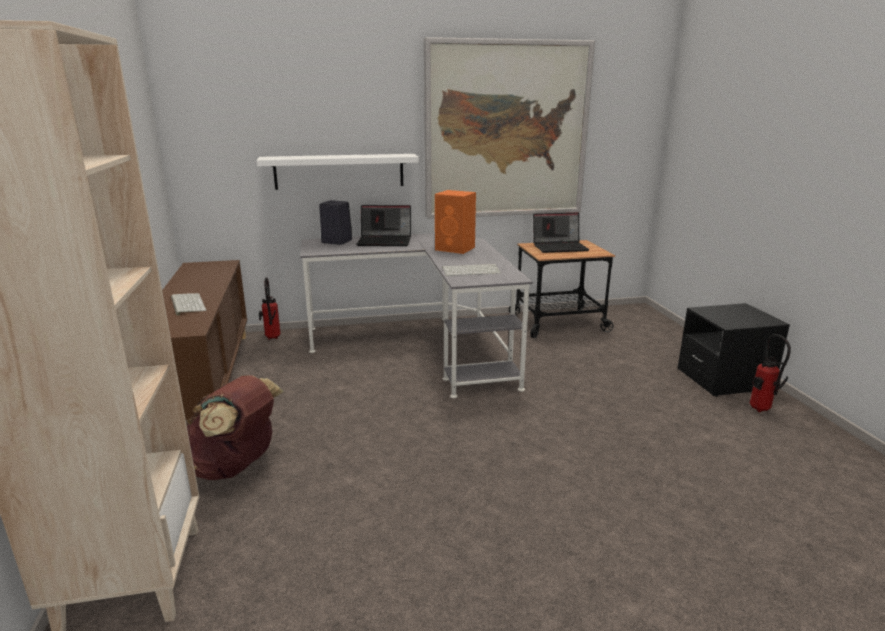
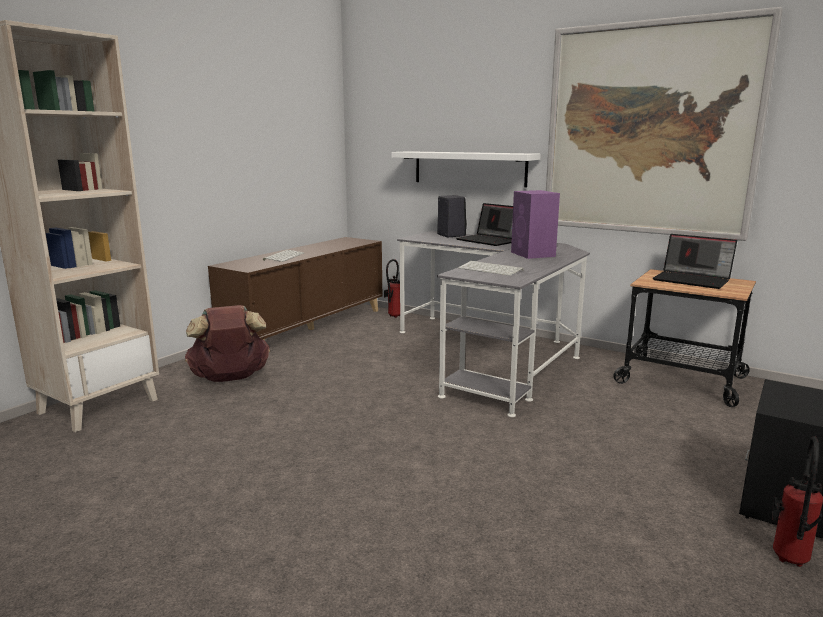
camera: 45 degrees right, 5 degrees down
(456, 249) = (533, 254): orange speaker -> purple speaker

